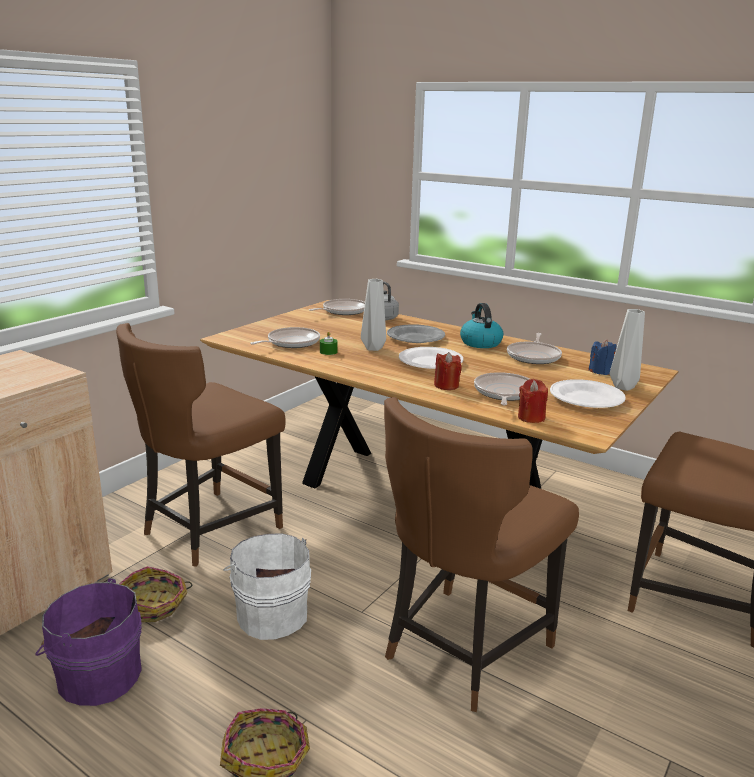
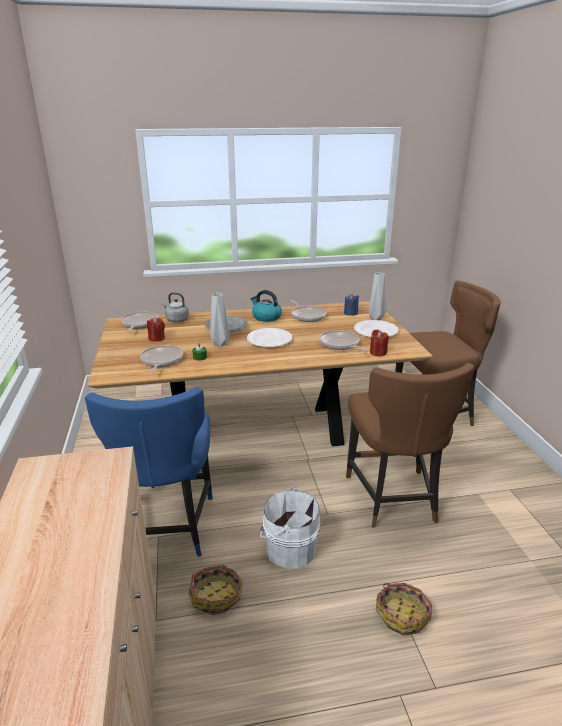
camera: 45 degrees left, 5 degrees up
(97, 675) = (256, 659): purple bucket -> none
(208, 529) = (167, 529): brown chair -> blue chair
(446, 385) = (308, 352): red candle -> red candle (157, 338)

